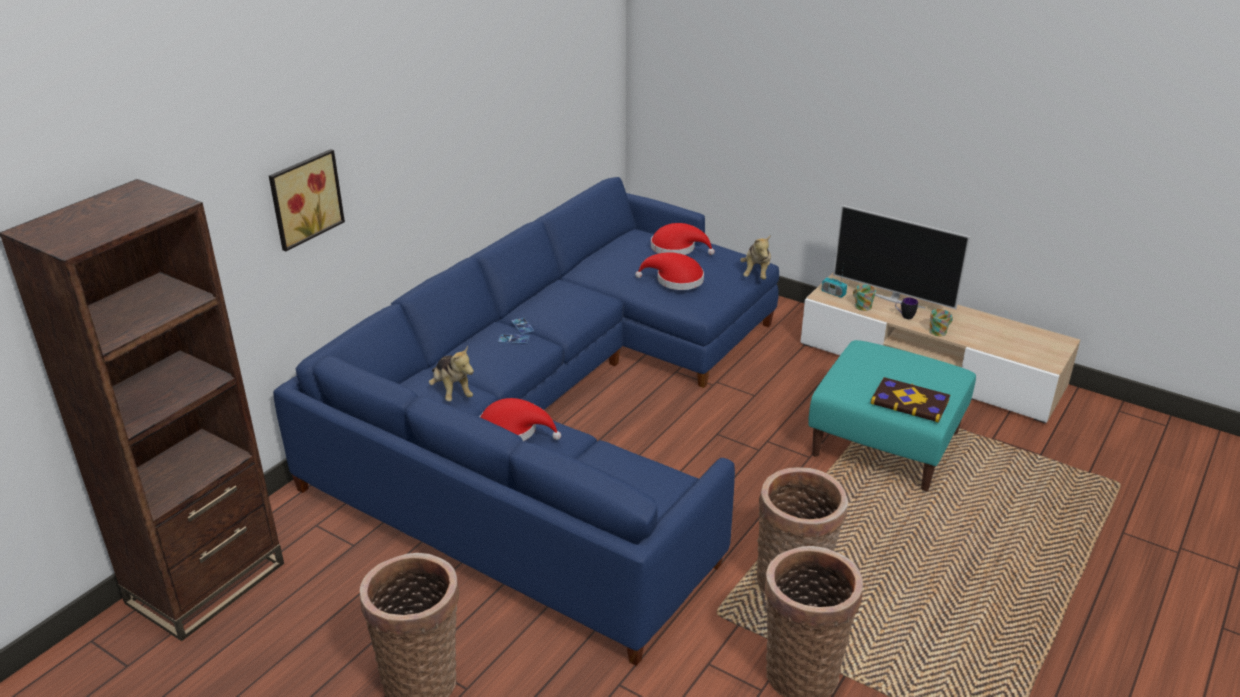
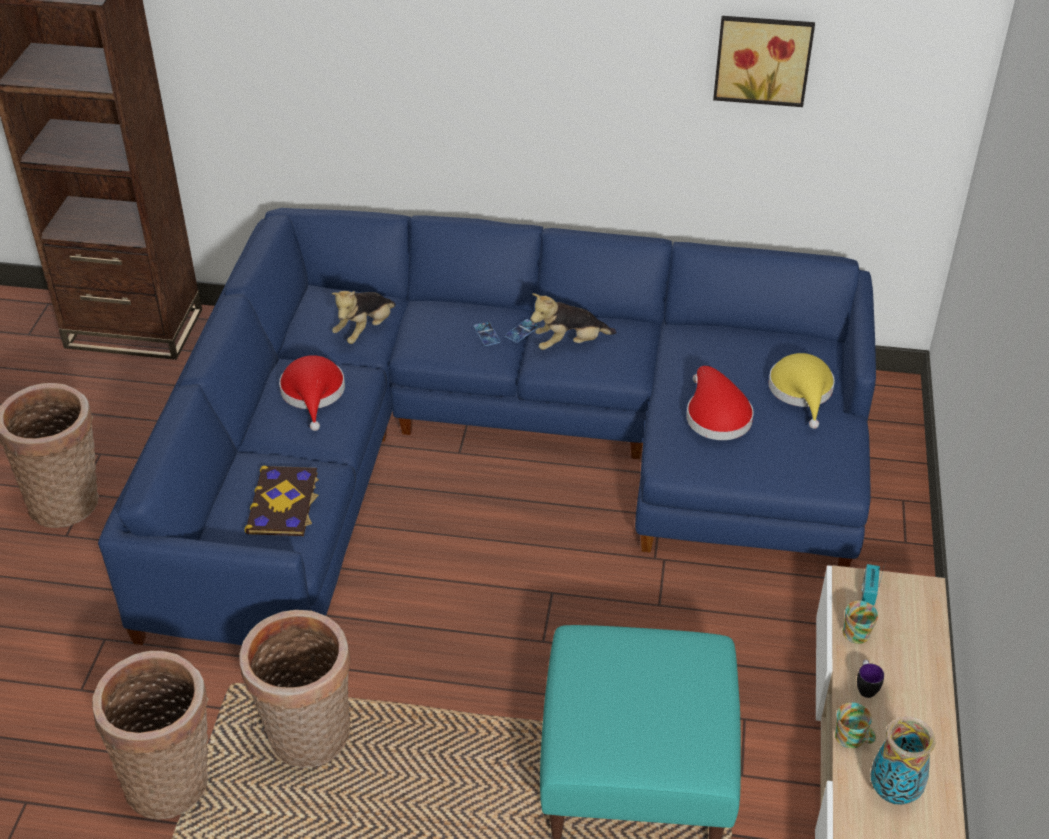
camera: 65 degrees right, 10 degrees up
(304, 198) = (336, 60): picture -> picture (763, 58)
(677, 248) = (802, 392): red hat -> yellow hat
(756, 273) = (815, 488): plush toy -> plush toy (569, 344)
(893, 299) = (909, 664): television -> none
(910, 401) = (593, 726): book -> book (284, 503)
(981, 331) = (894, 792): none -> vase

